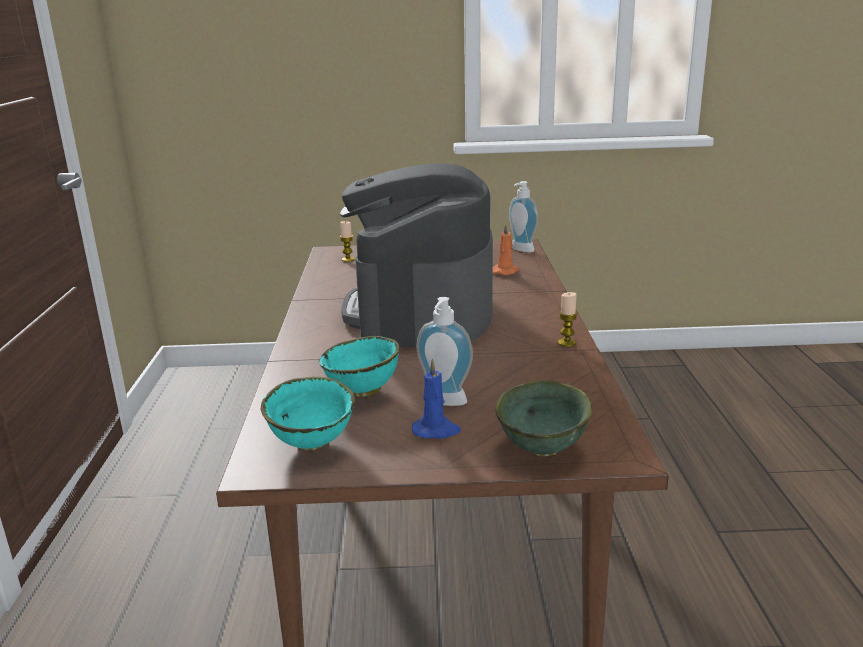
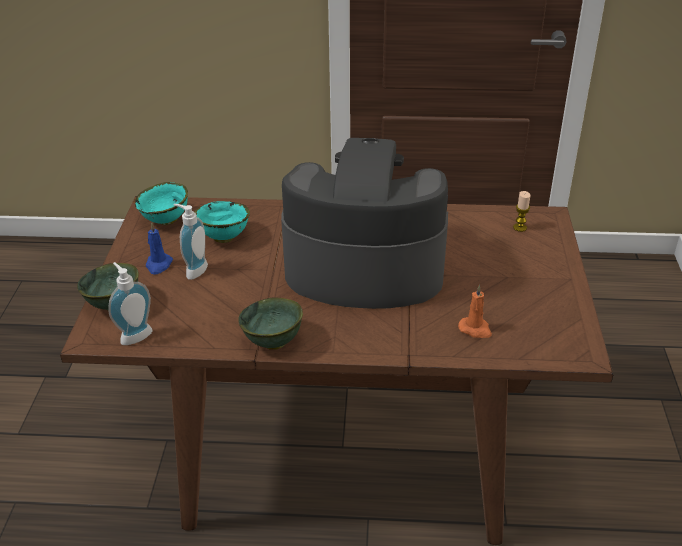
camera: 95 degrees right, 15 degrees up
(520, 250) = (559, 350): soap dispenser -> soap dispenser (134, 334)
(566, 343) = (272, 343): candle -> green bowl

